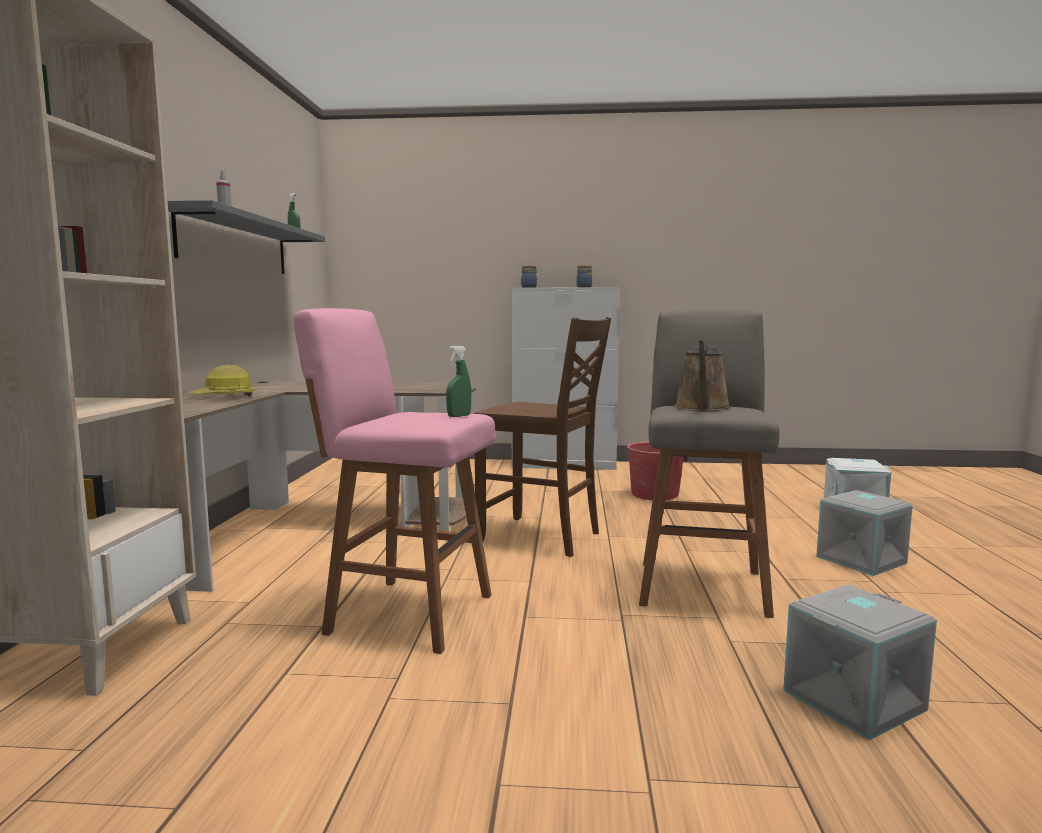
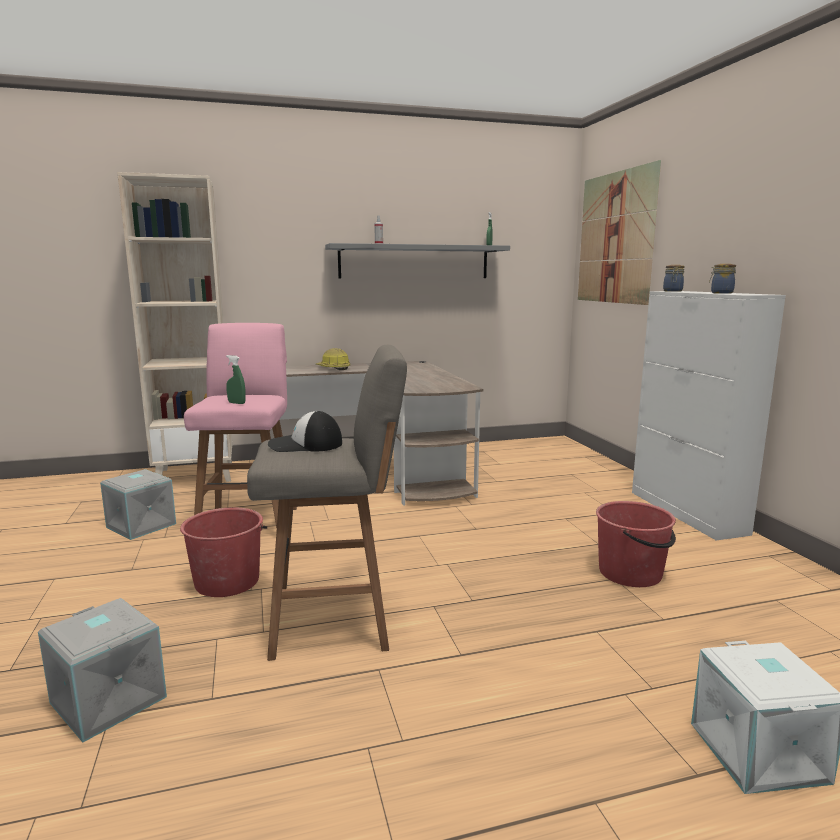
camera: 70 degrees right, 5 degrees up
(400, 240) = (615, 238): none -> picture
(542, 537) = (419, 537): brown chair -> none
(593, 632) = (227, 581): none -> red bucket
(702, 408) = (305, 445): brown watering can -> cap
(862, 560) = (482, 738): grey storage box -> grey storage box (140, 526)

